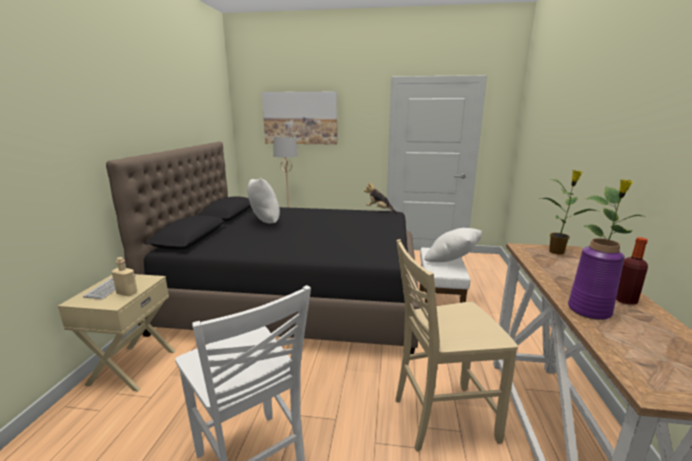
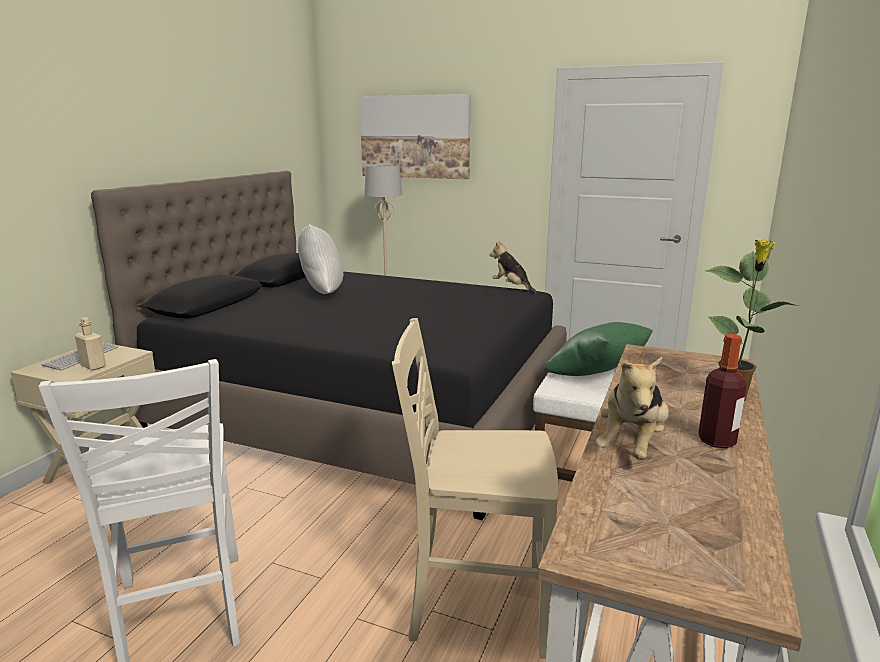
camera: 15 degrees right, 0 degrees up
(452, 261) = (597, 376): white pillow -> green pillow
(557, 252) = (697, 364): potted plant -> none
(589, 310) = (632, 446): purple vase -> plush toy

